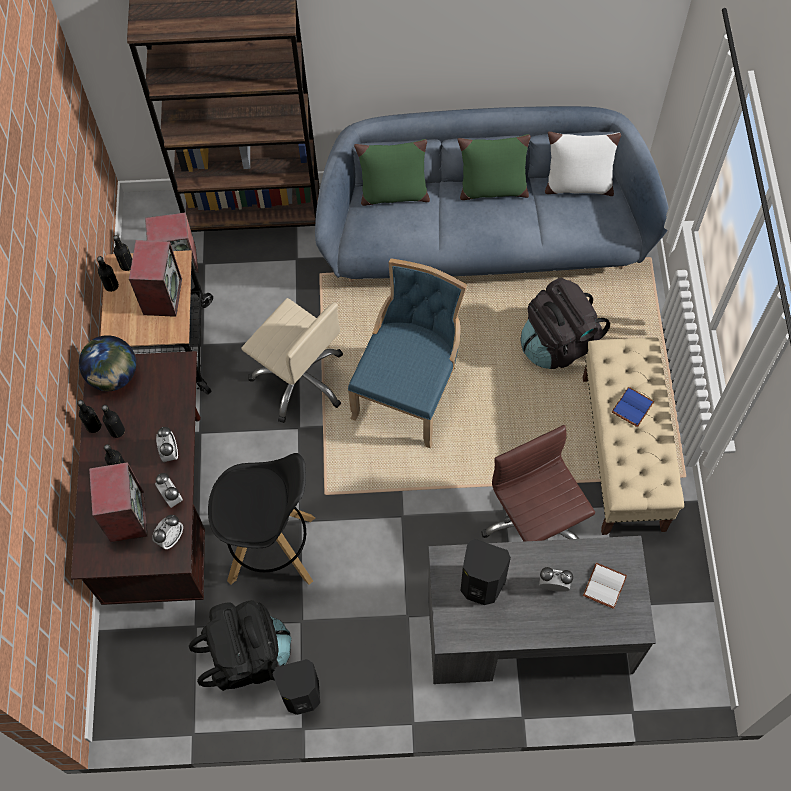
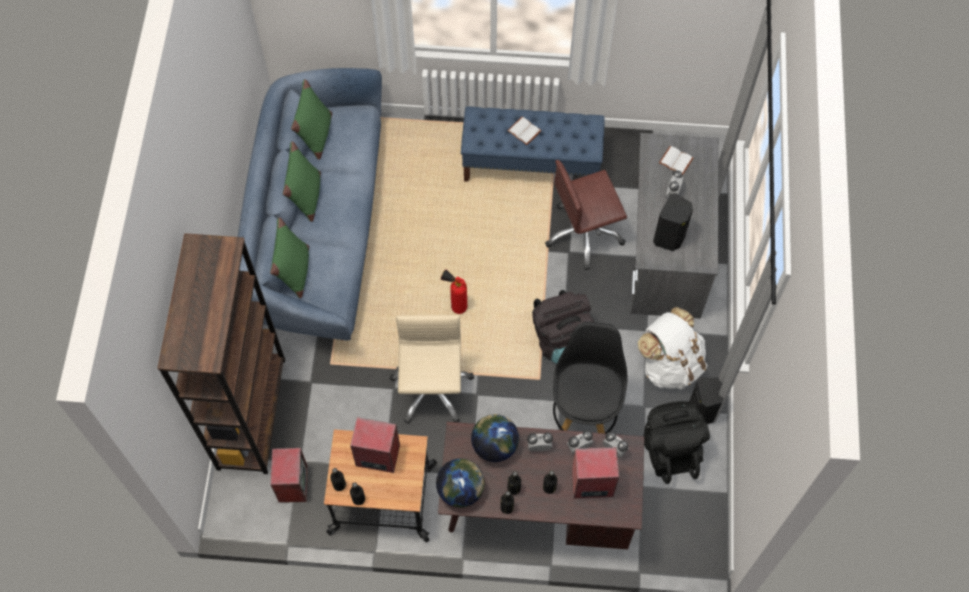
camera: 85 degrees left, 0 degrees up
(169, 404) = (494, 445): none -> globe
(300, 379) = (431, 389): beige office chair -> beige office chair turned 45 degrees counterclockwise
(363, 649) = (670, 364): none -> white backpack
(409, 390) = (456, 306): blue chair -> fire extinguisher
(558, 343) = (431, 193): black backpack -> black backpack (561, 339)
(577, 185) = (316, 136): white pillow -> green pillow
(623, 453) = (531, 165): beige bench -> blue bench
(633, 408) = (525, 131): blue book -> white book

